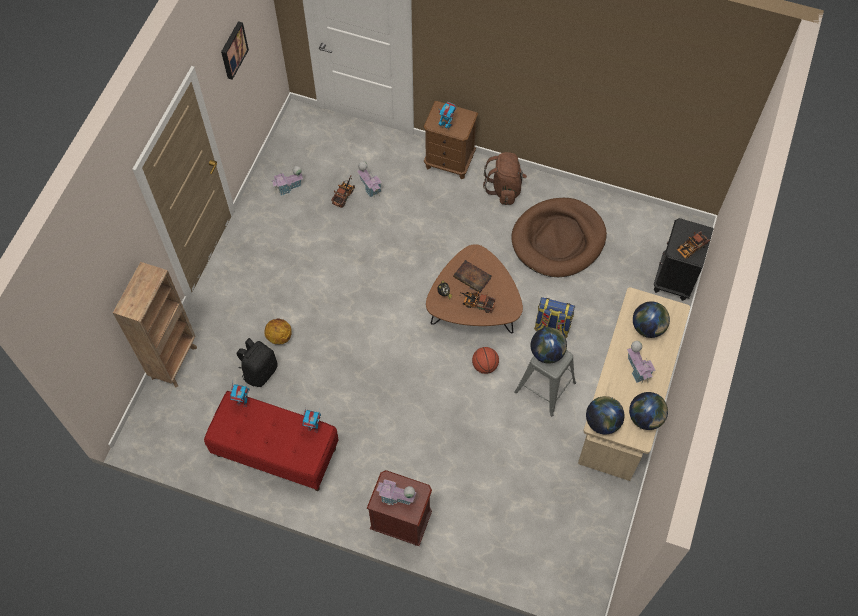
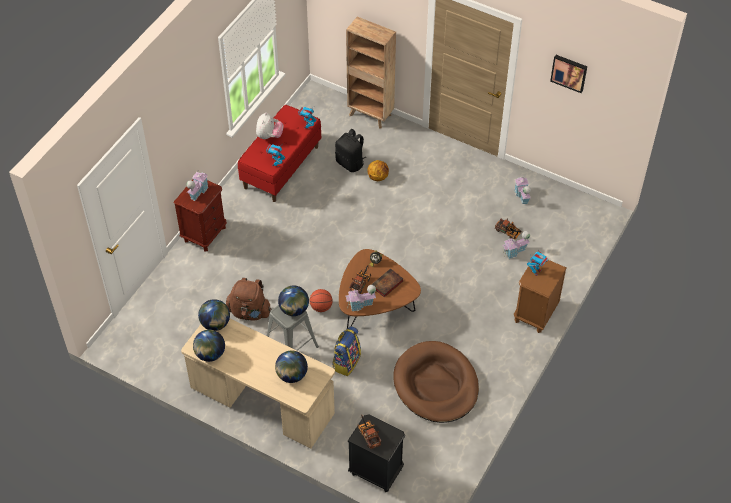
camera: 100 degrees right, 10 degrees down
(265, 445) = (269, 136): none -> plush toy
(505, 188) = (499, 352): brown backpack -> brown backpack (249, 312)
(638, 369) = (254, 359): toy house -> toy house (360, 304)

